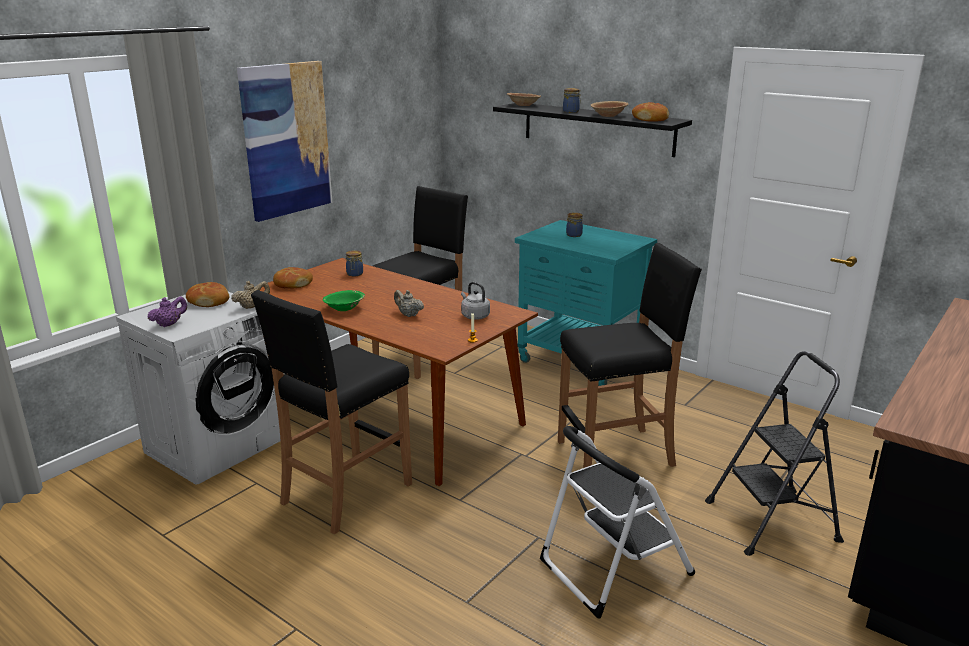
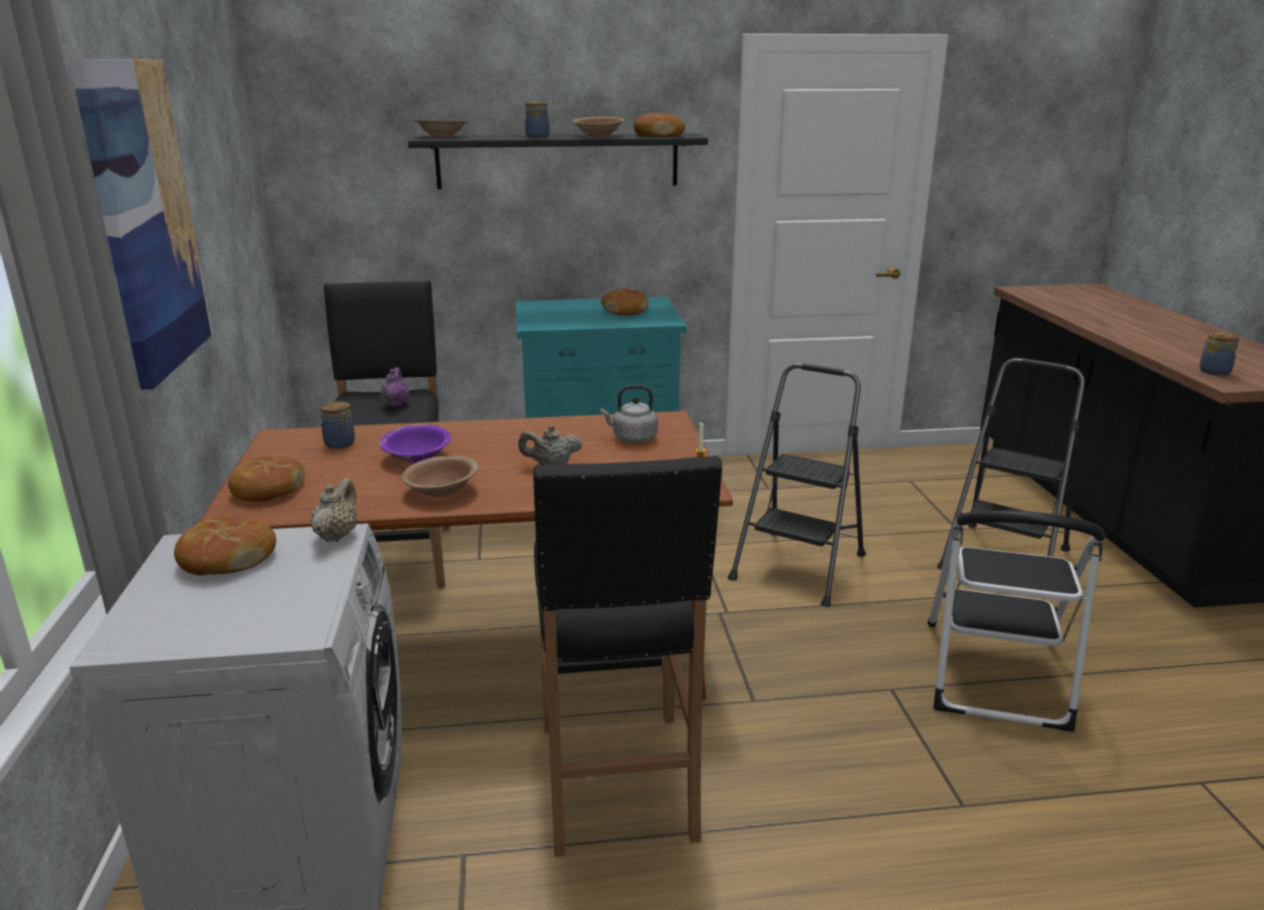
camera: 45 degrees left, 0 degrees up
(169, 324) = (244, 625): purple teapot -> purple teapot (396, 404)
(344, 308) = (441, 491): green bowl -> brown bowl
(367, 291) = (417, 458): none -> purple bowl
(574, 235) = (576, 312): jar -> jar (1213, 371)
(604, 241) = (625, 310): none -> bread
(617, 454) = (800, 564): black stool -> black step ladder

